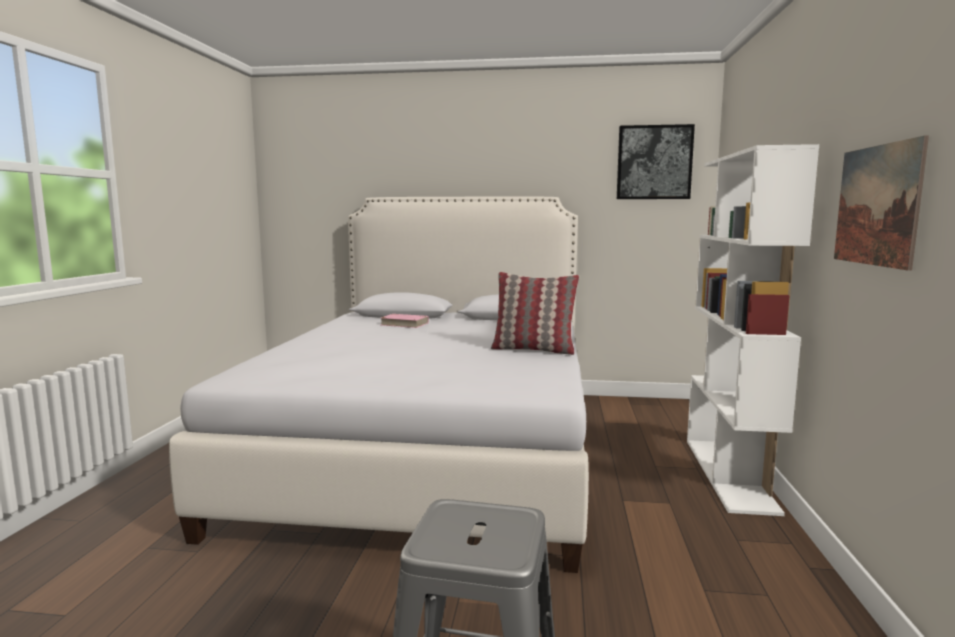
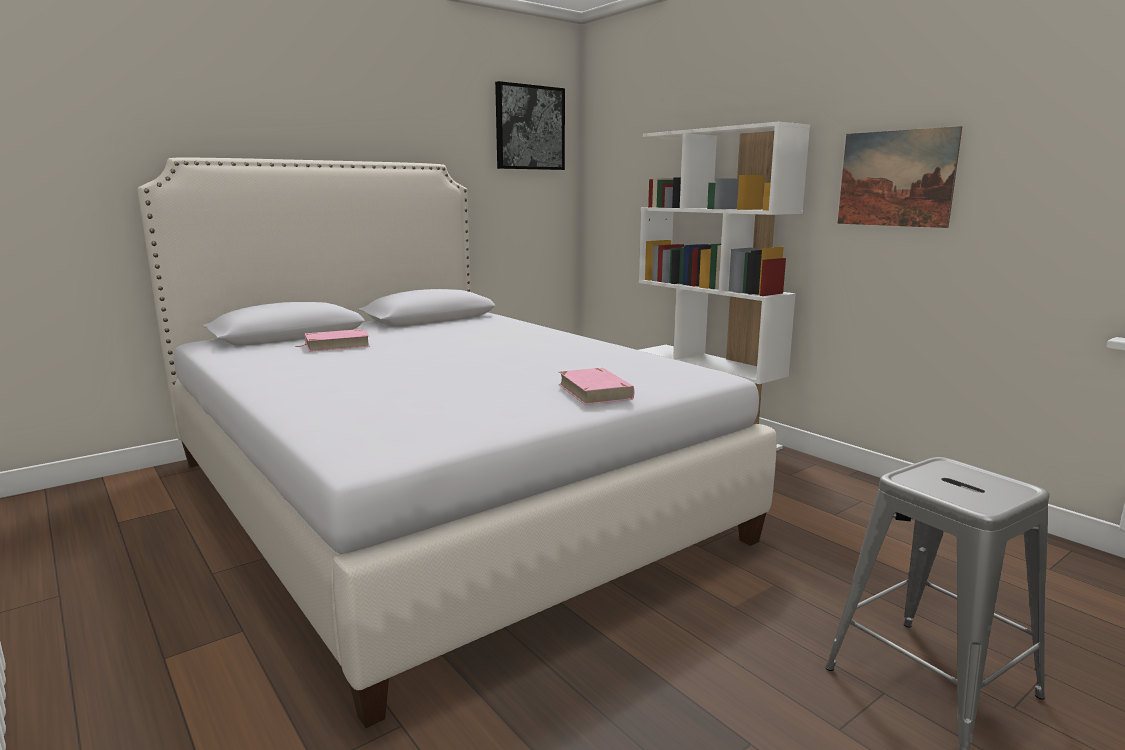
camera: 45 degrees left, 5 degrees up
(427, 380) = (595, 391): none -> pink book
(533, 349) = (571, 344): pillow -> none

